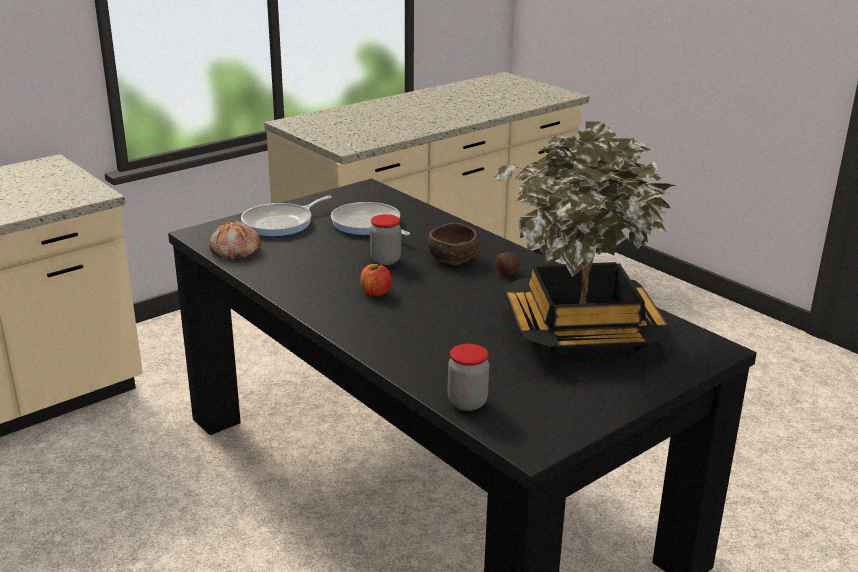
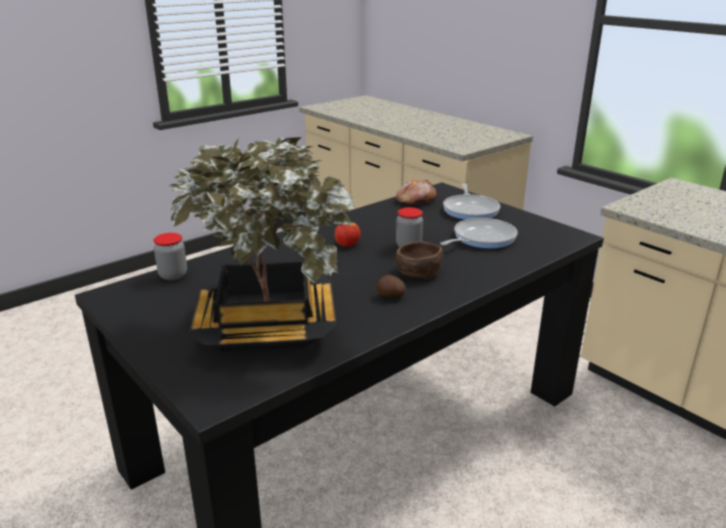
camera: 90 degrees right, 0 degrees up
(281, 223) = (470, 210): frying pan -> frying pan turned 135 degrees counterclockwise

